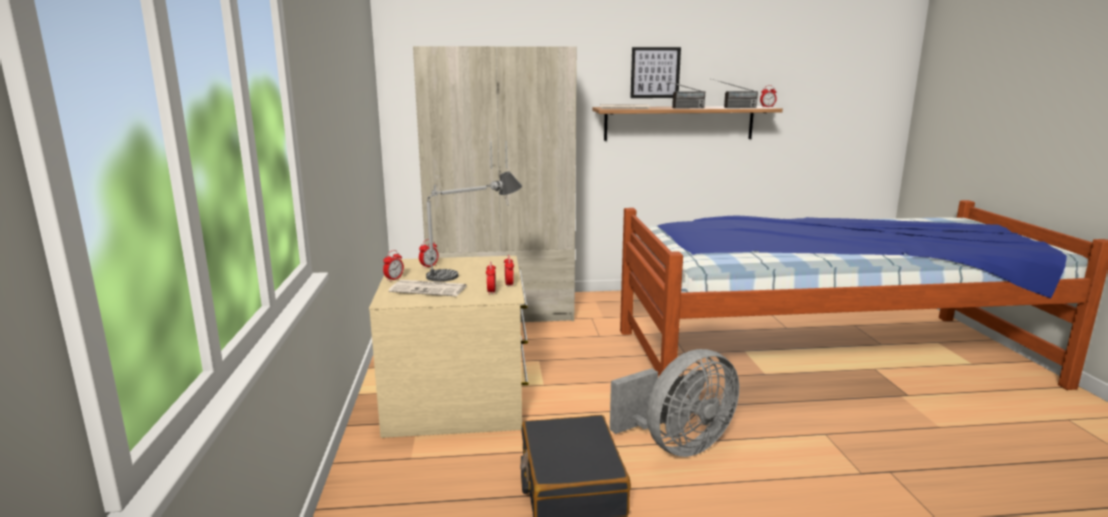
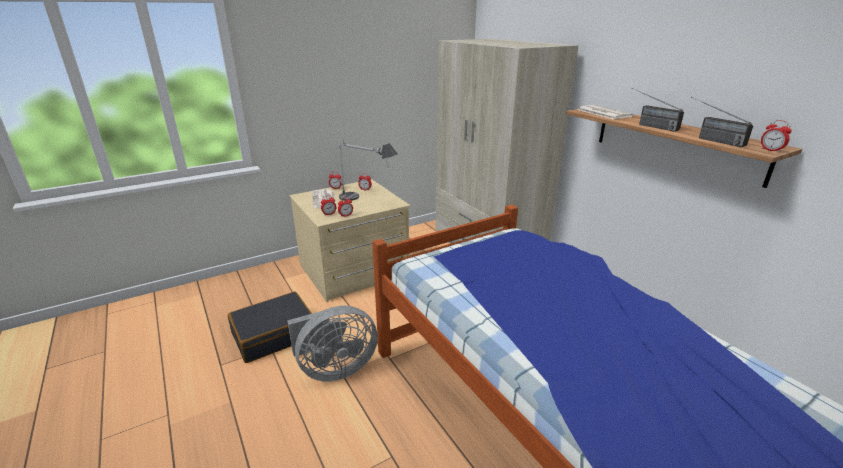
camera: 65 degrees right, 10 degrees up
(655, 72) = (660, 80): picture -> none
(677, 445) = (334, 369): grey fan -> grey fan turned 60 degrees counterclockwise

